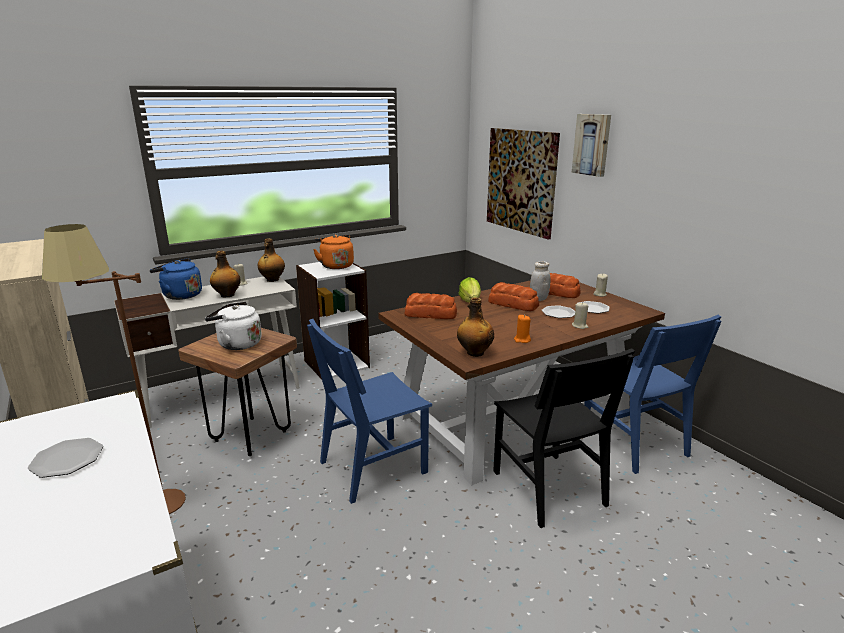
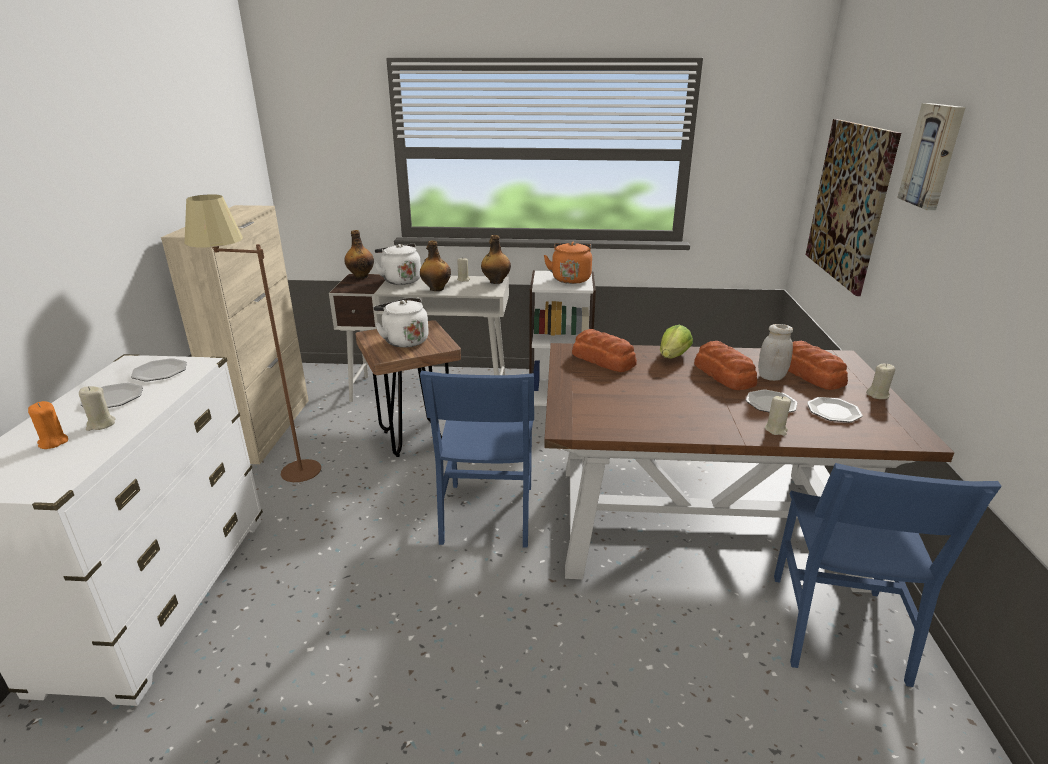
camera: 35 degrees right, 5 degrees up
(81, 422) = (160, 372): none -> plate
(99, 484) = (101, 424): none -> beige candle
(180, 295) = (400, 280): blue kettle -> white kettle
(373, 467) = (487, 513): blue chair -> blue chair turned 90 degrees counterclockwise
(474, 353) = (586, 420): bottle -> bottle (361, 276)
(522, 340) = (667, 423): orange candle -> orange candle (53, 442)
(548, 488) = (649, 625): black chair -> none

